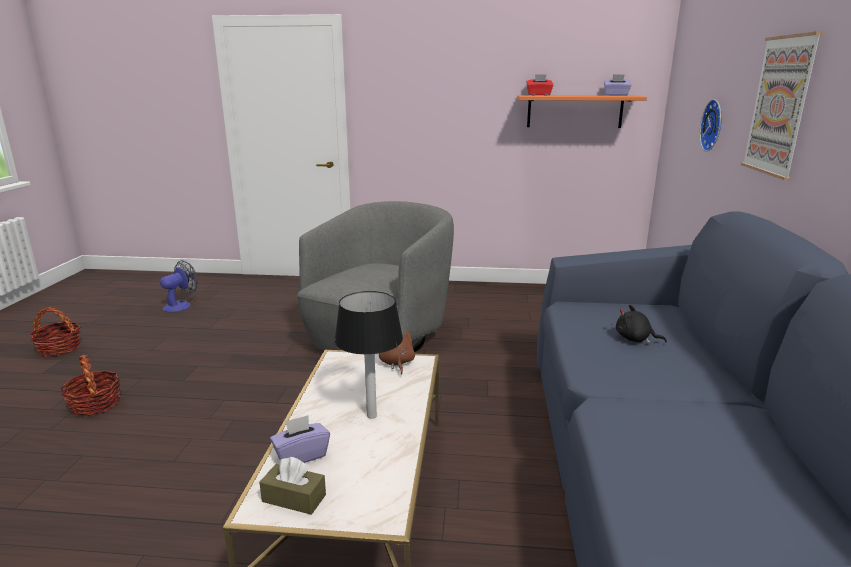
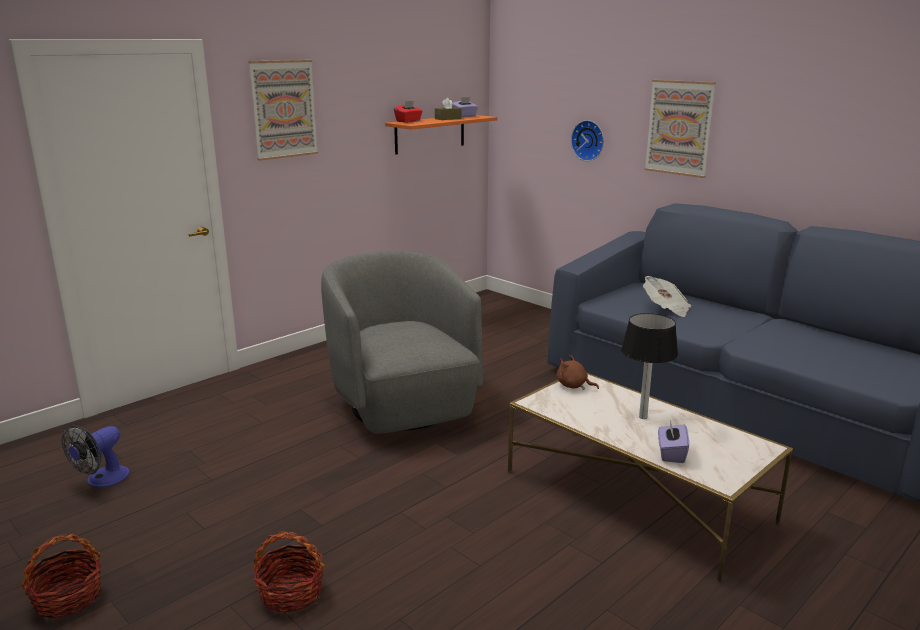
camera: 50 degrees left, 0 degrees up
(181, 305) = (102, 480): fan -> fan turned 135 degrees counterclockwise
(294, 498) = (721, 469): brown tissue box -> brown tissue box (448, 119)
(409, 75) = (283, 109): none -> picture
(635, 339) = (666, 309): black plush toy -> newspaper

